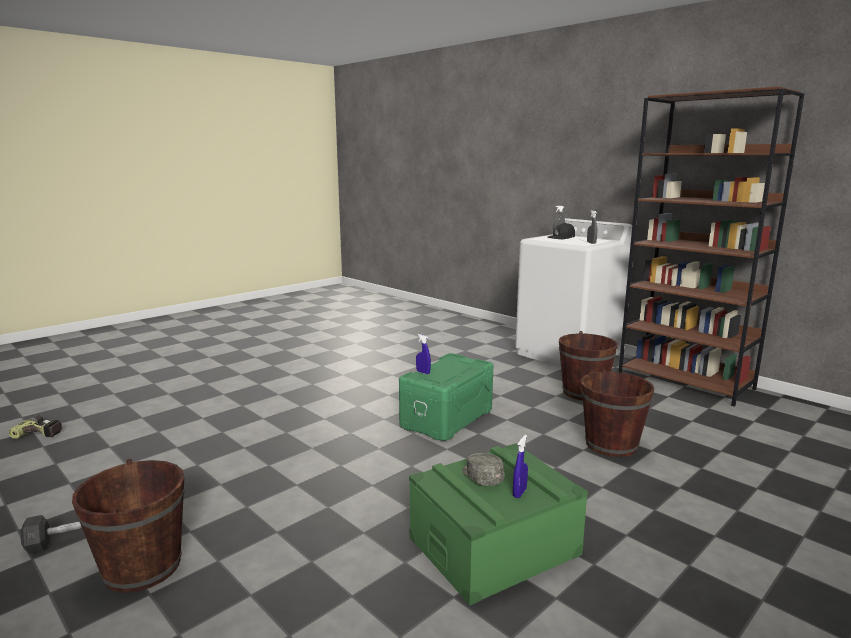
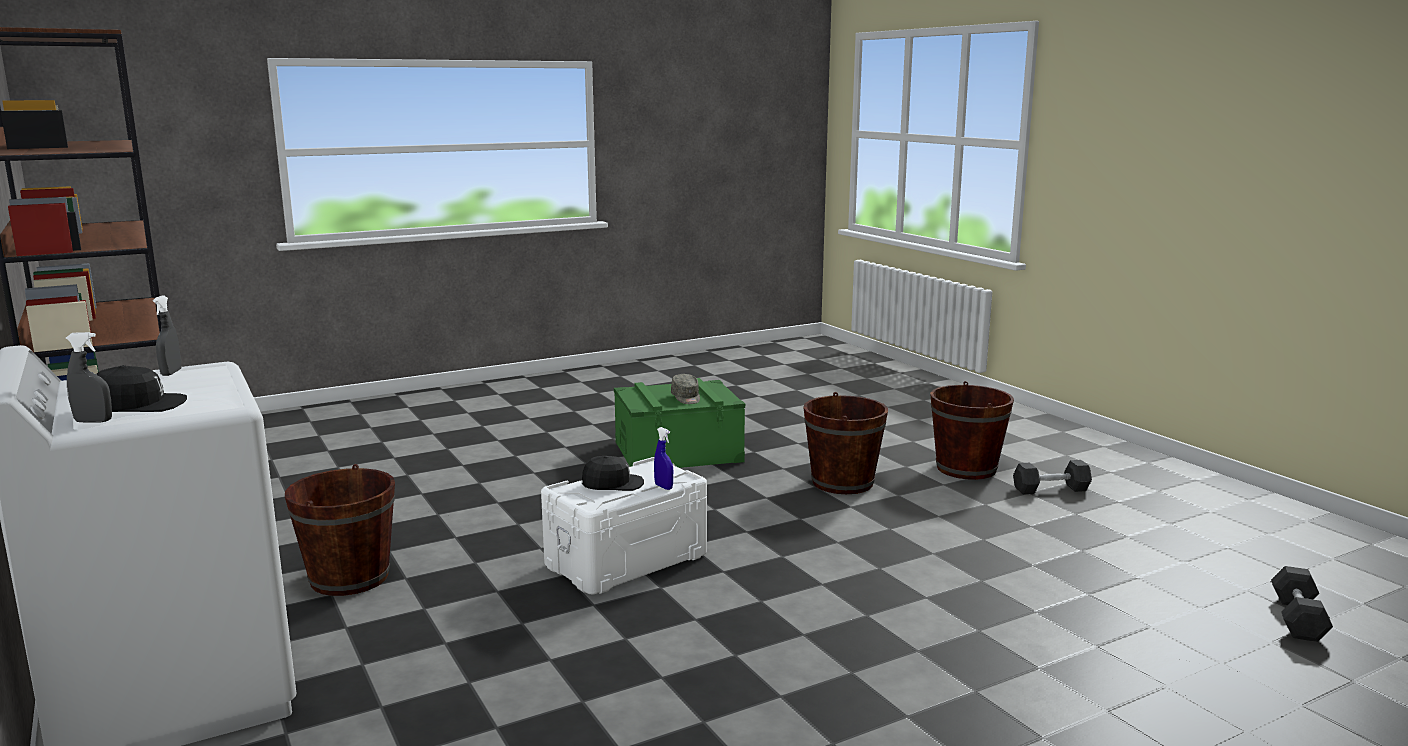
camera: 165 degrees left, 0 degrees up
(42, 431) = (1297, 618): power drill -> grey dumbbell
(448, 418) = (625, 560): green storage box -> white storage box
(456, 371) = (612, 484): none -> black cap
(519, 493) = (666, 390): blue spray bottle -> none
(611, 444) = (456, 503): brown bucket -> brown bucket (842, 482)

